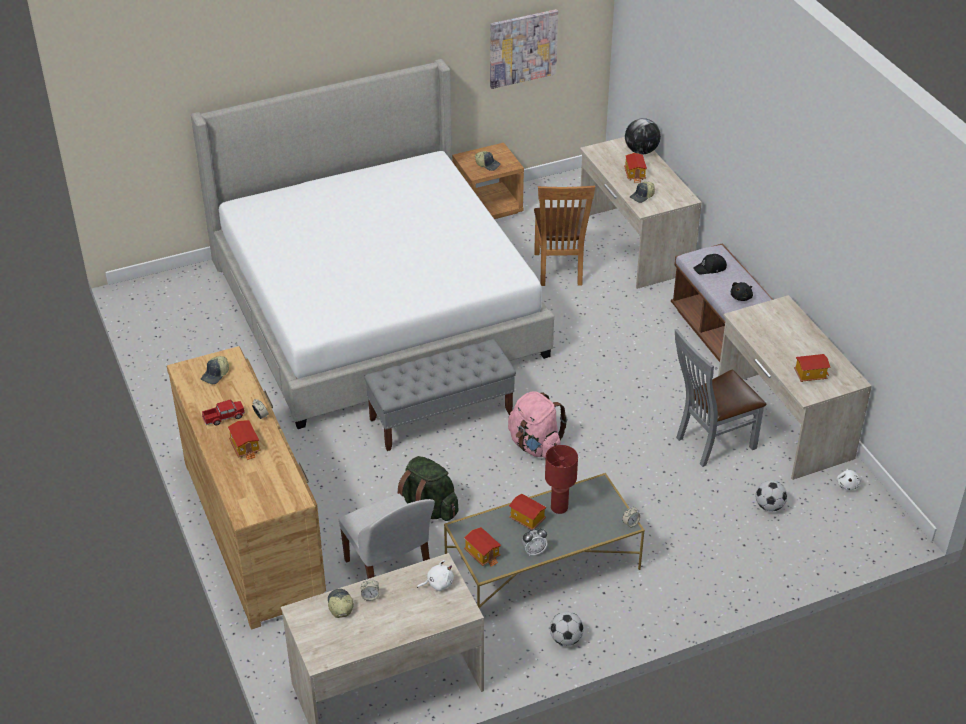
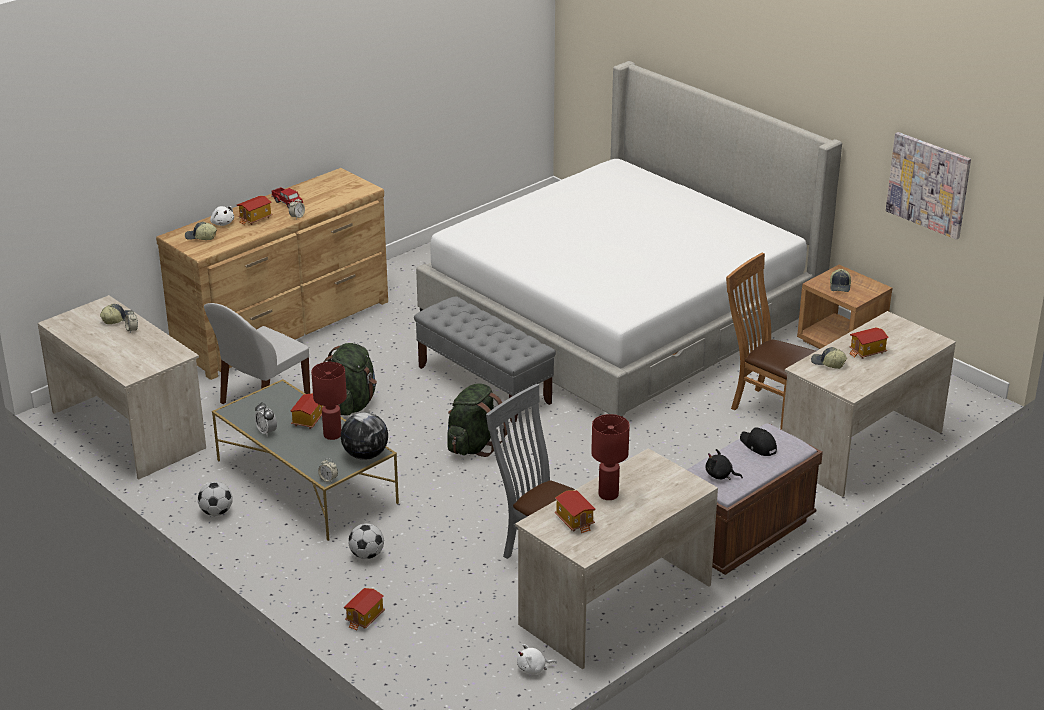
camera: 70 degrees right, 10 degrees down
(216, 375) = (339, 188): cap -> cap (200, 237)
(438, 583) = (158, 357): white plush toy -> white plush toy (222, 223)
(482, 554) = (252, 406): toy house -> toy house (365, 618)
(535, 445) = (474, 445): pink backpack -> green backpack
(559, 271) = (768, 407): brown chair -> brown chair turned 60 degrees clockwise
(641, 151) = (919, 348): globe -> globe (365, 455)
(769, 506) = (464, 613): football -> football (367, 555)
(780, 350) = (607, 494): none -> red table lamp

